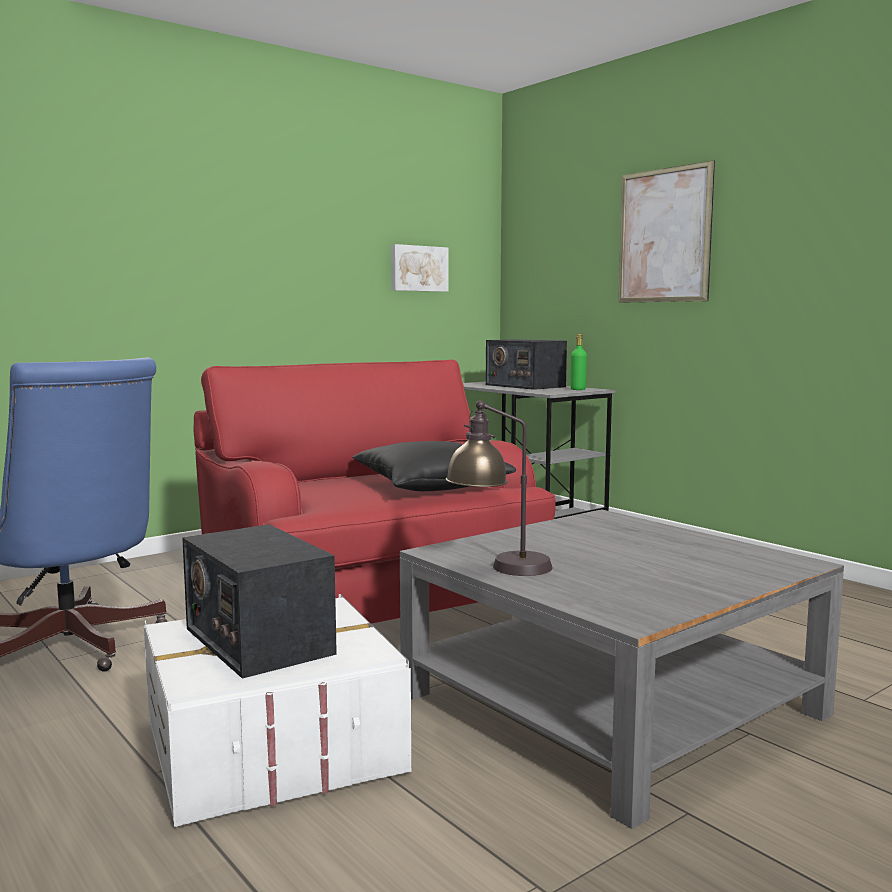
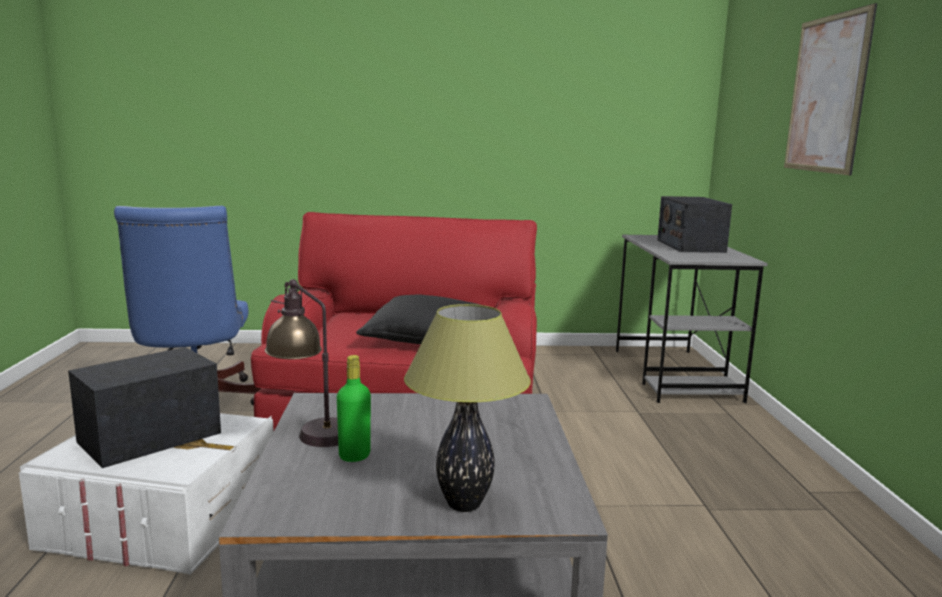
camera: 35 degrees right, 5 degrees up
(258, 641) = (151, 437): radio -> radio turned 45 degrees clockwise
(418, 268) = (611, 123): picture -> none
(578, 389) = (726, 257): green bottle -> green bottle (354, 456)
(734, 574) = (464, 504): none -> table lamp

